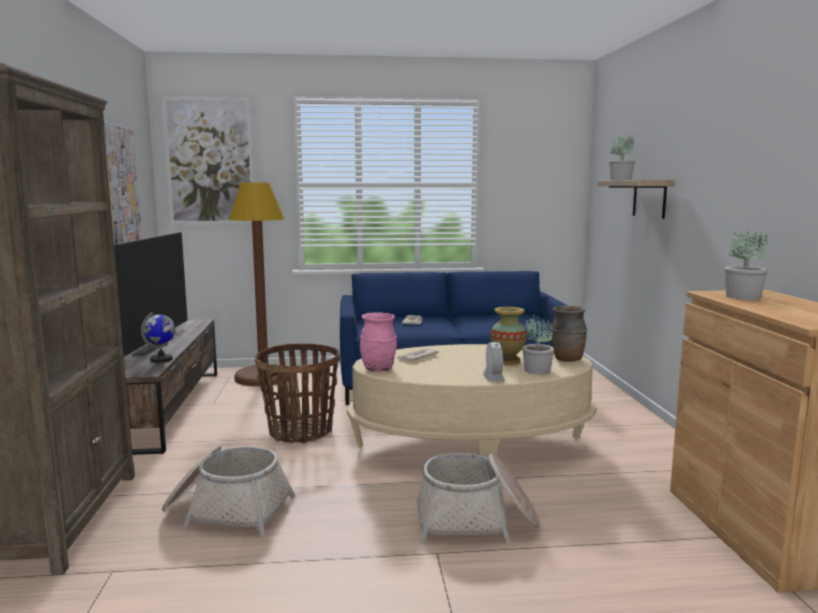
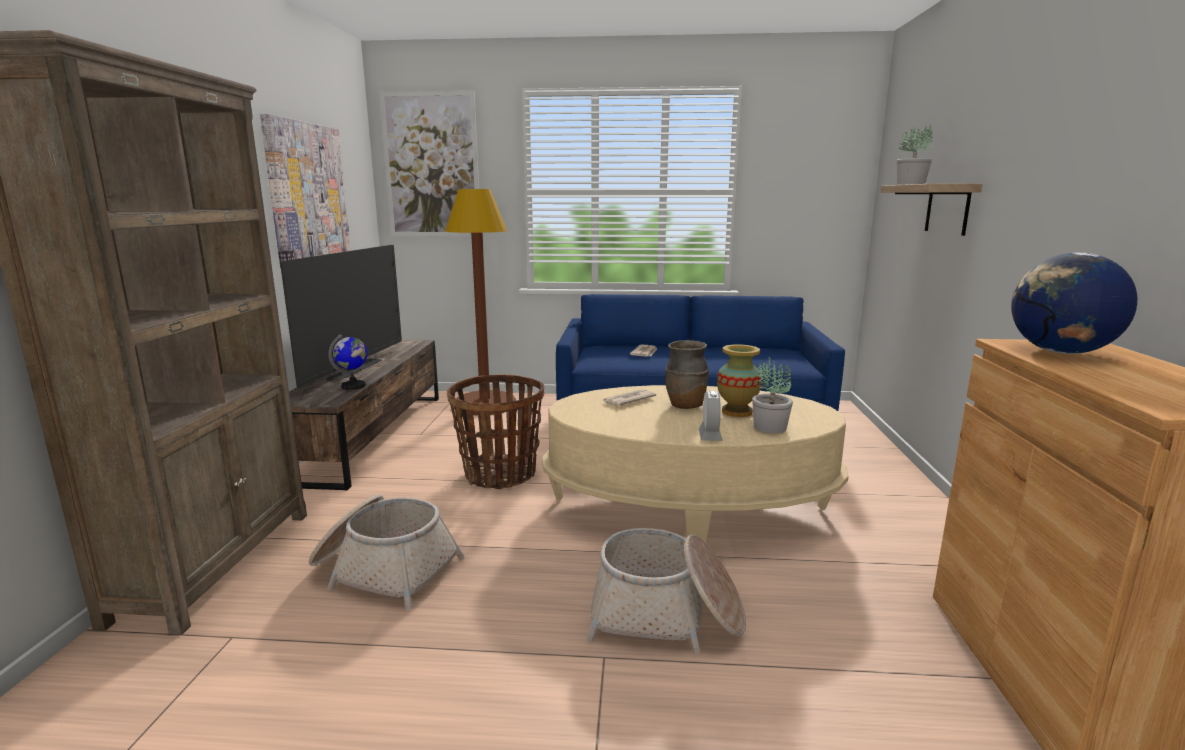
camera: 10 degrees right, 5 degrees up
(379, 369) = (576, 414): pink vase -> none
(567, 360) = (814, 414): brown vase -> brown vase (685, 406)
(743, 297) = (1060, 352): potted plant -> globe

